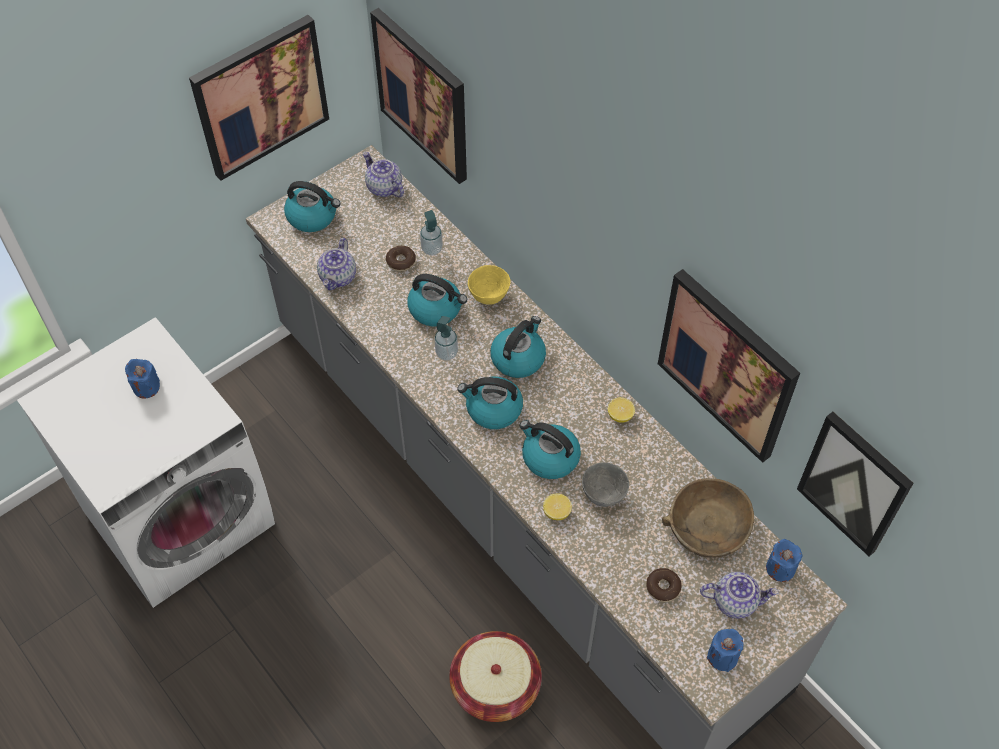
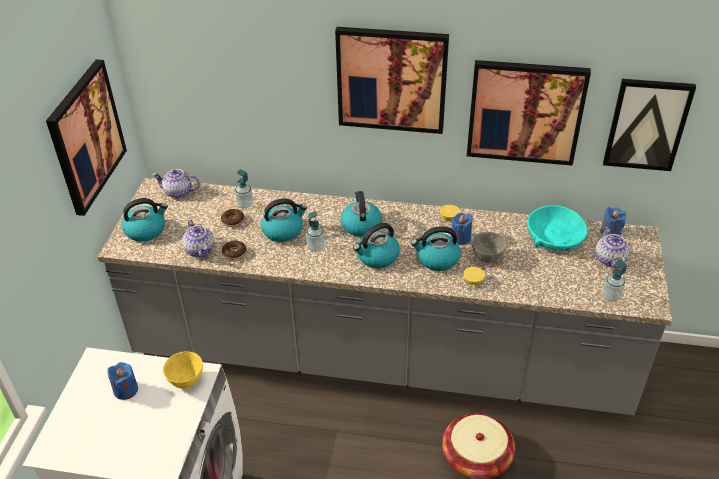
camera: 40 degrees left, 15 degrees down
(423, 95) = (195, 92): picture -> picture (391, 79)
(488, 296) = (307, 207): yellow bowl -> yellow bowl (185, 381)
(663, 587) = (570, 278): donut -> donut (234, 253)
(679, 643) = (611, 297): none -> soap dispenser
(708, 526) = (555, 237): brown bowl -> turquoise bowl
(722, 656) = (637, 287): blue candle -> blue candle (460, 238)
(735, 601) = (610, 260): teapot -> teapot turned 120 degrees clockwise

